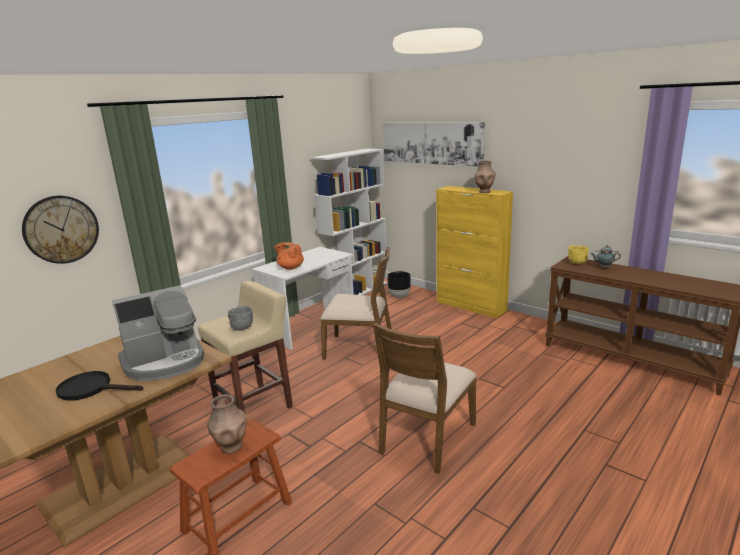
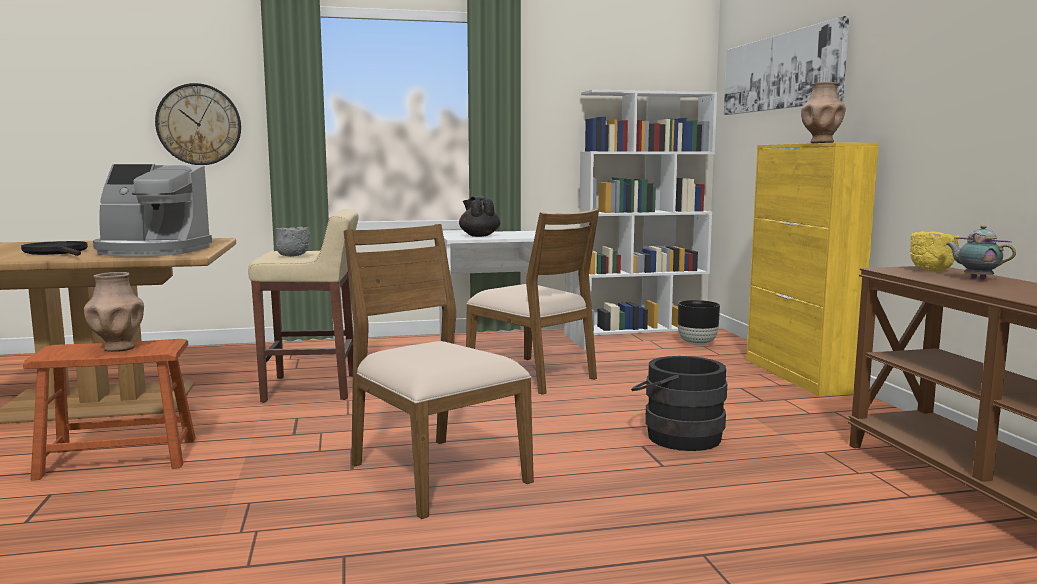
camera: 35 degrees right, 10 degrees down
(290, 268) = (479, 236): orange teapot -> black teapot
(426, 437) = (435, 473): brown chair -> brown chair turned 75 degrees clockwise
(482, 366) = (676, 436): none -> black bucket

